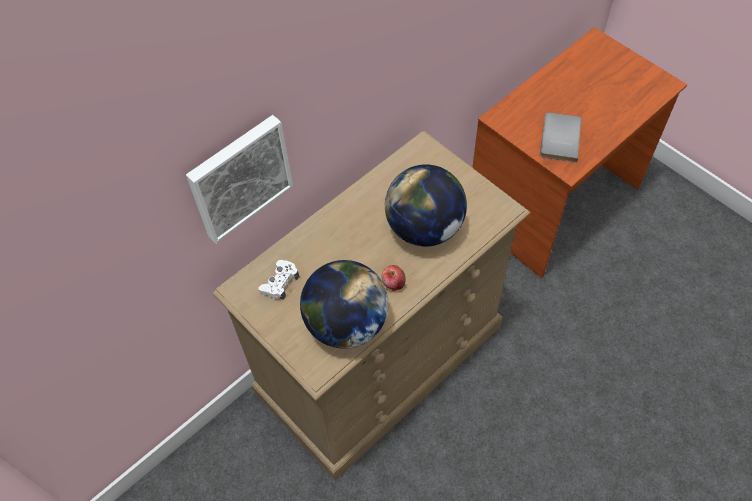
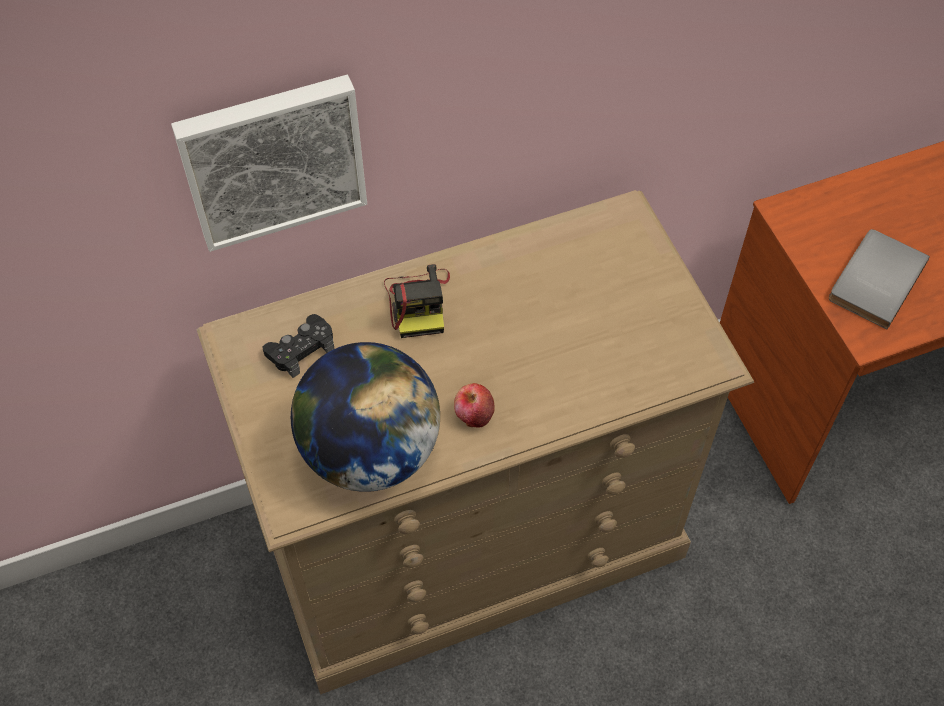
camera: 20 degrees right, 0 degrees up
(280, 282) = (301, 349): white game controller -> black game controller
(333, 233) = (418, 302): none -> camera
(424, 228) = (565, 345): globe -> none

